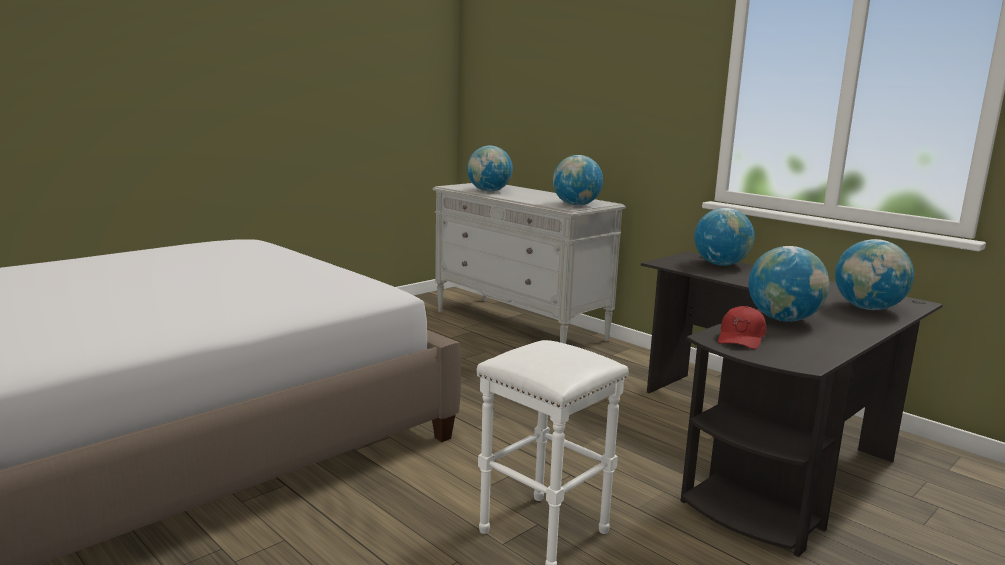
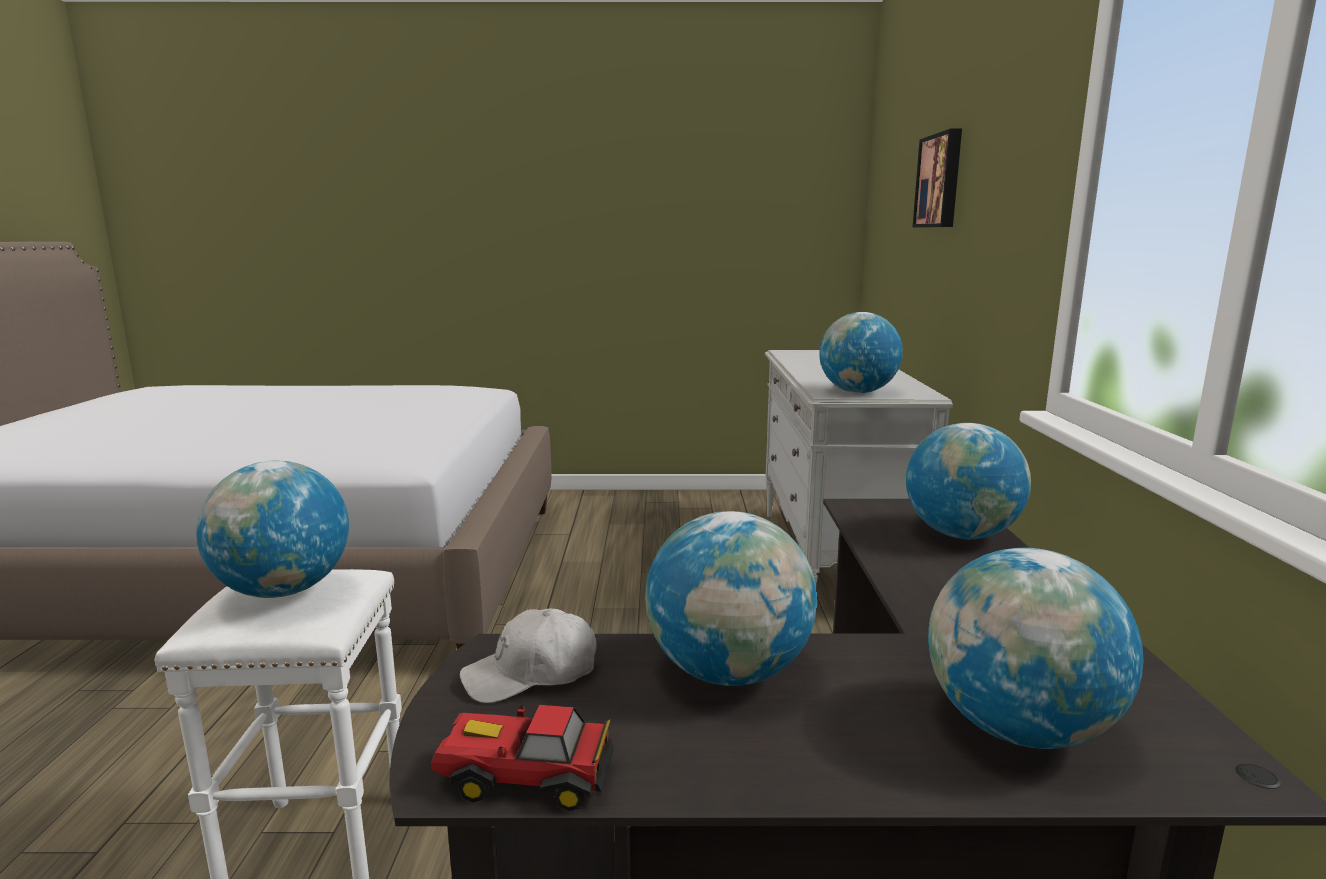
camera: 45 degrees right, 0 degrees up
(489, 191) = (810, 361): globe -> globe (283, 590)
(577, 72) = (941, 181): none -> picture
(741, 338) = (531, 674): red cap -> white cap
(818, 357) = (524, 777): none -> toy car

